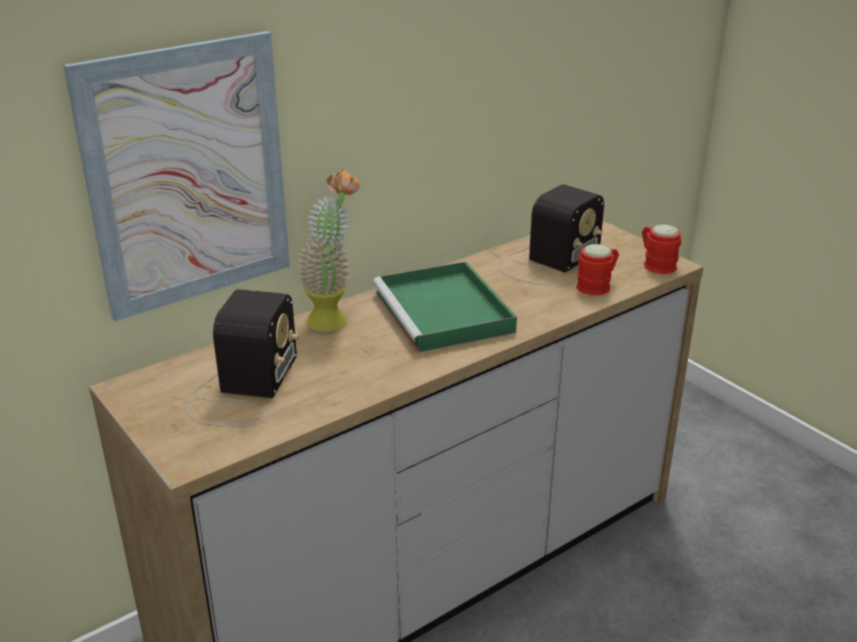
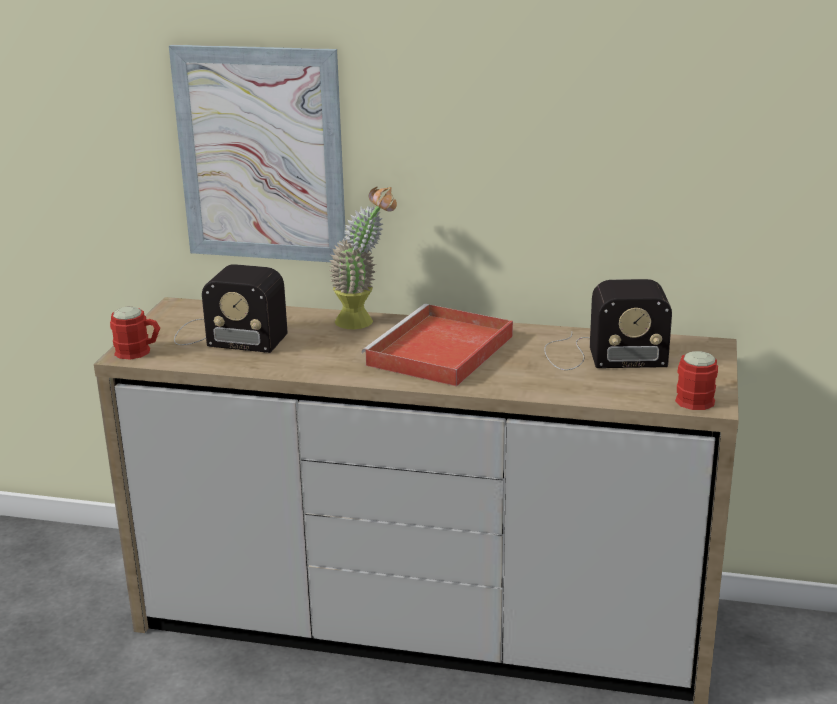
camera: 50 degrees right, 5 degrees down
(243, 389) = (226, 335): radio -> radio turned 45 degrees clockwise
(445, 313) = (439, 352): green tray -> red tray
(598, 285) = (601, 388): red mug -> red mug (139, 352)

